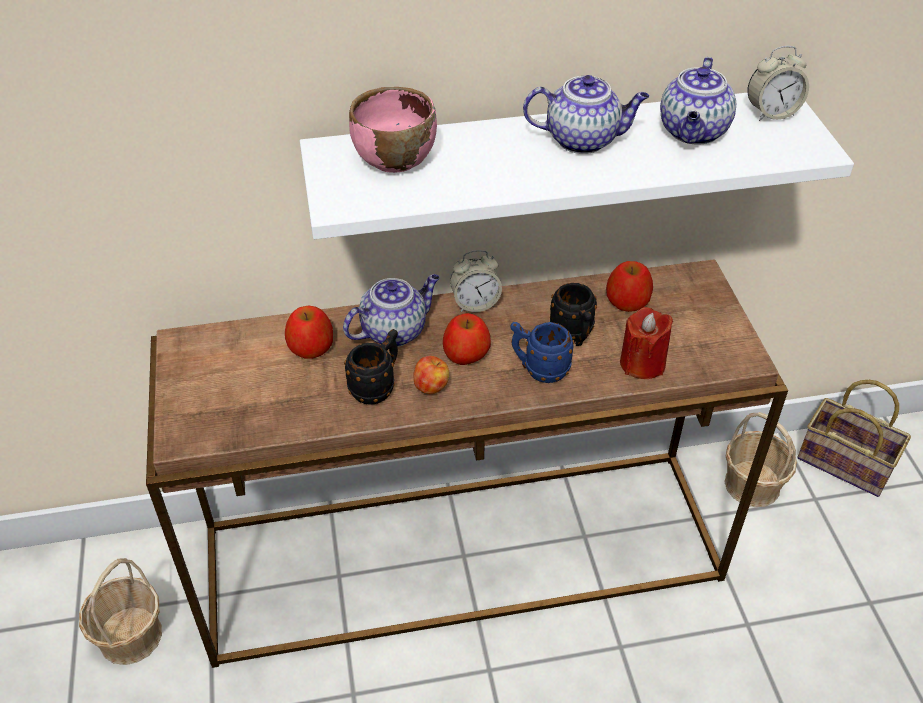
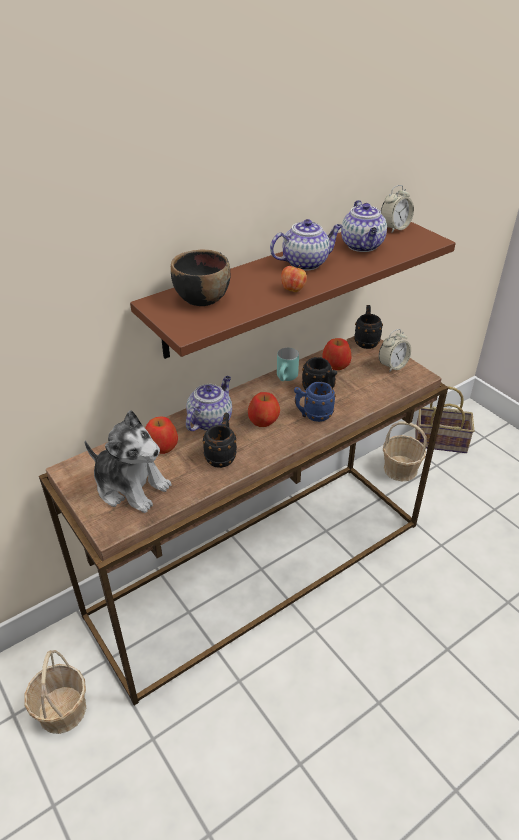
camera: 25 degrees left, 5 degrees down
(238, 390) = (131, 486): none -> plush toy
(394, 159) = (202, 298): pink bowl -> black bowl
(431, 387) = (256, 445): apple -> apple (293, 290)
(475, 304) = (249, 391): alarm clock -> alarm clock (392, 366)
(540, 302) = (287, 379): none -> turquoise mug
(551, 158) = (276, 284): white shelf -> brown shelf
(642, 363) = (368, 394): red candle -> none
(699, 277) = (366, 341): none -> black mug

